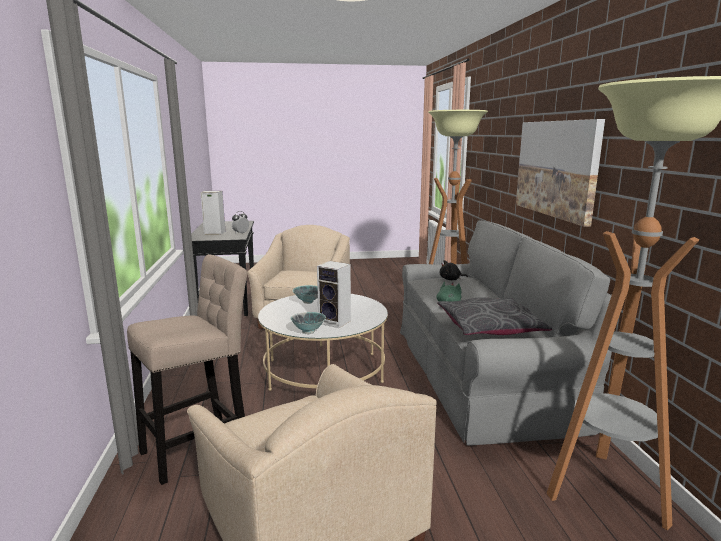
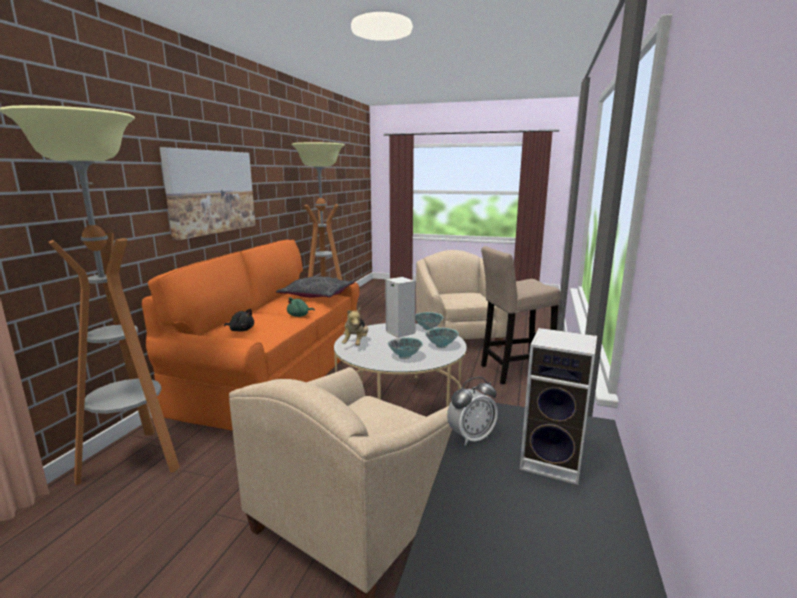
camera: 155 degrees left, 0 degrees up
(282, 315) = (441, 346): none -> bowl
(361, 305) = (356, 343): none -> plush toy
(479, 373) = (276, 374): grey sofa -> orange sofa

